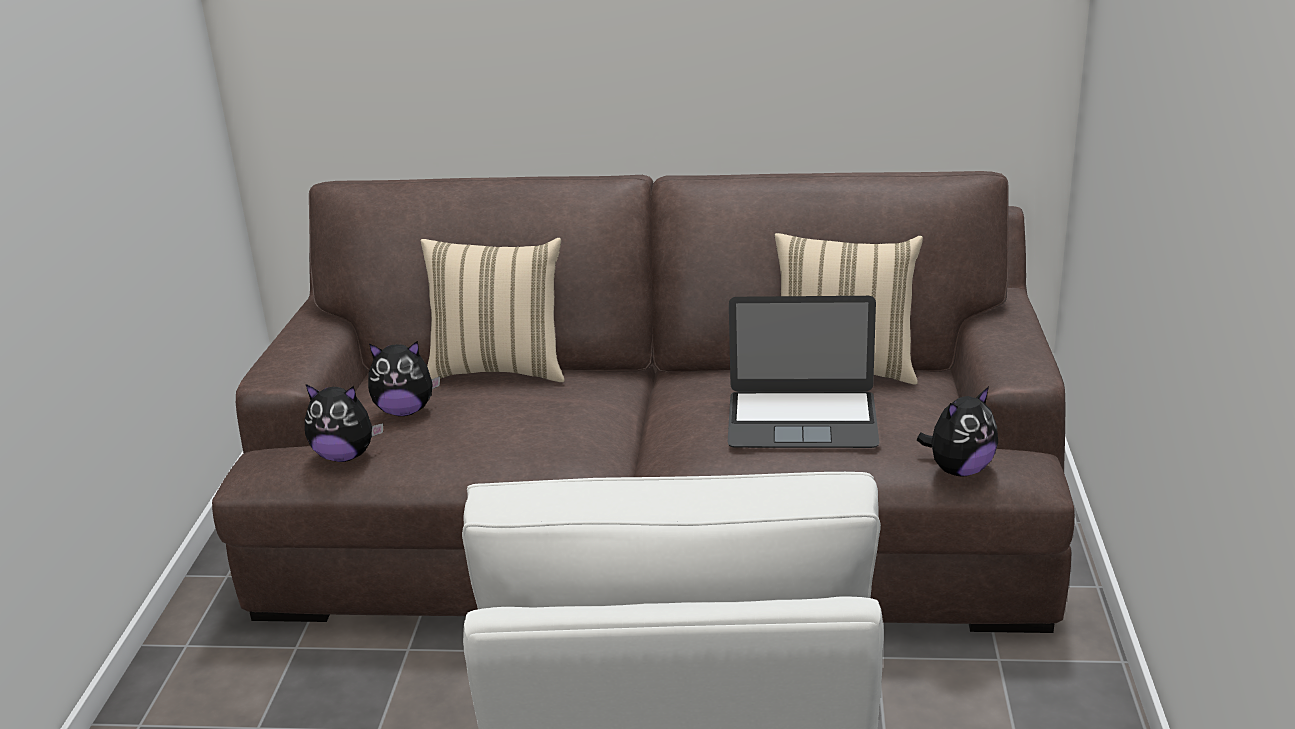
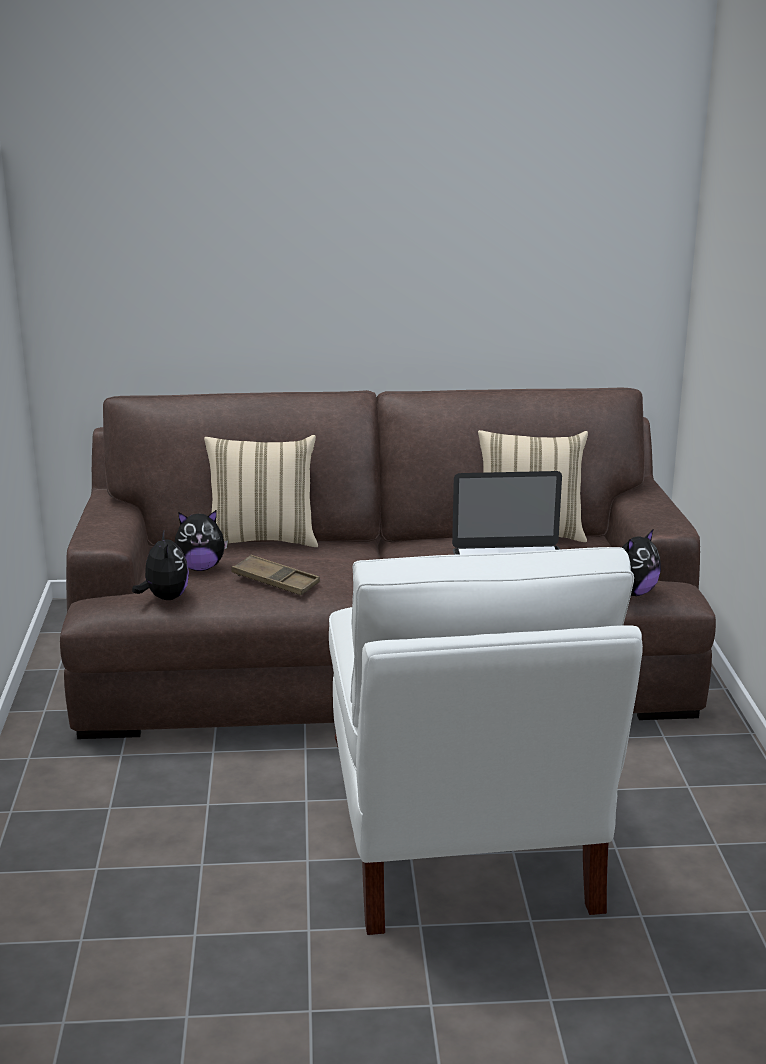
camera: 10 degrees left, 5 degrees down
(345, 456) = (165, 598): plush toy -> plush toy turned 105 degrees counterclockwise
(489, 436) = (275, 581): none -> brown tray

